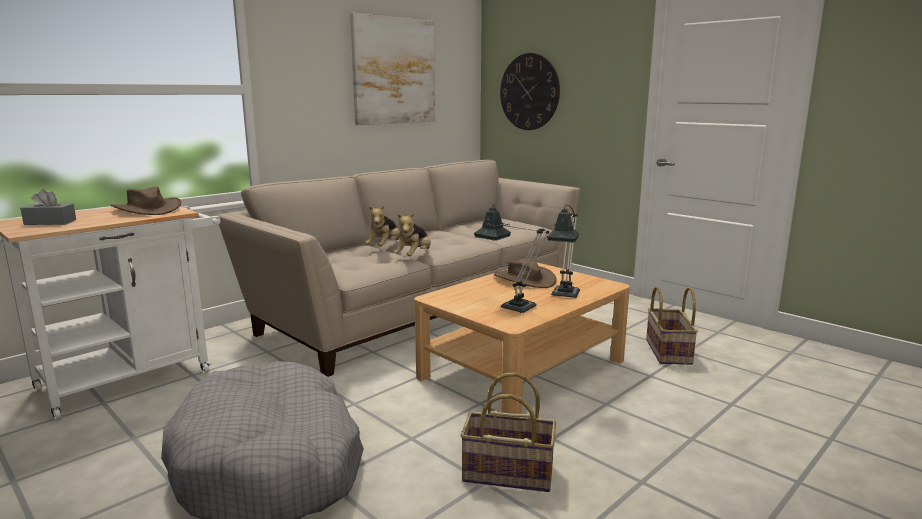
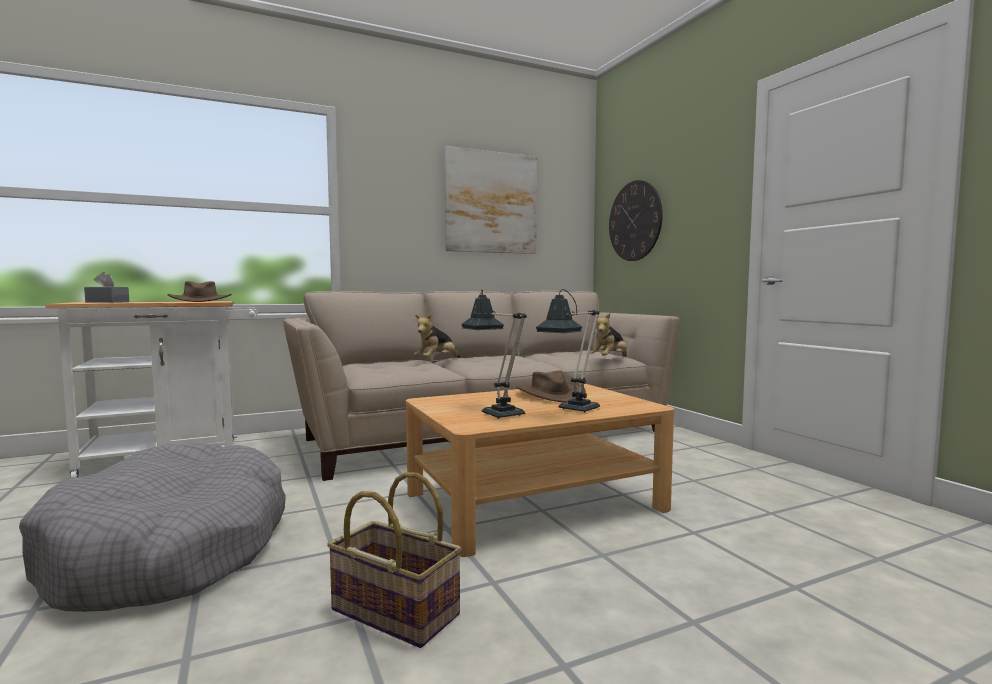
camera: 20 degrees right, 10 degrees down
(414, 256) = (452, 368): plush toy -> plush toy (610, 359)
(667, 351) = (741, 509): basket -> none

